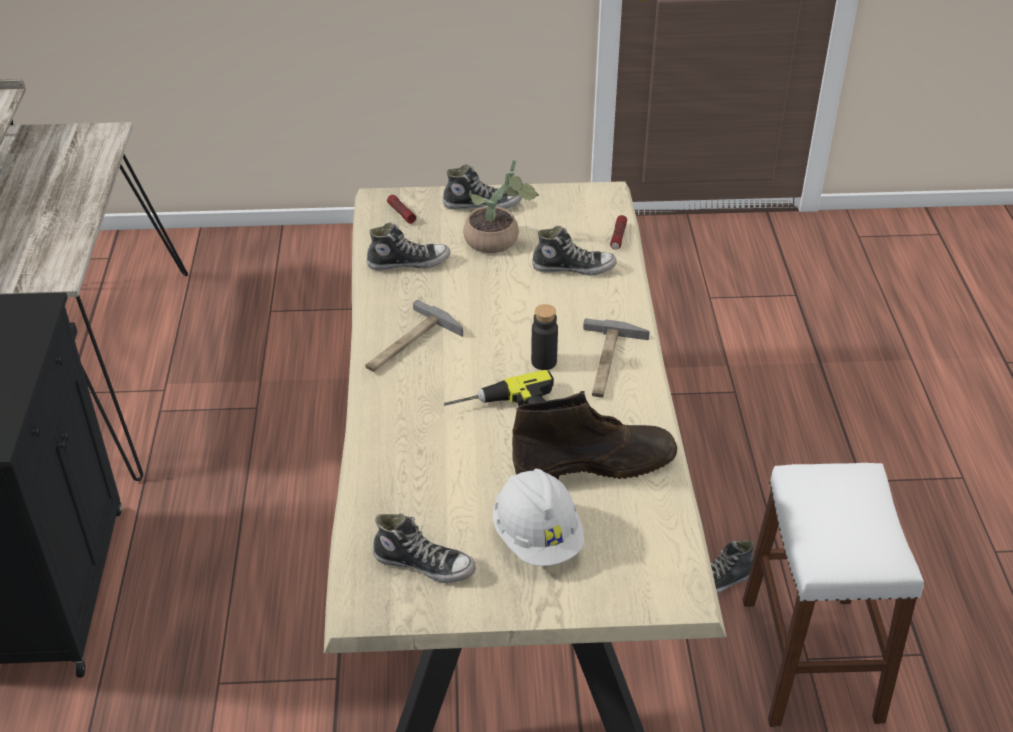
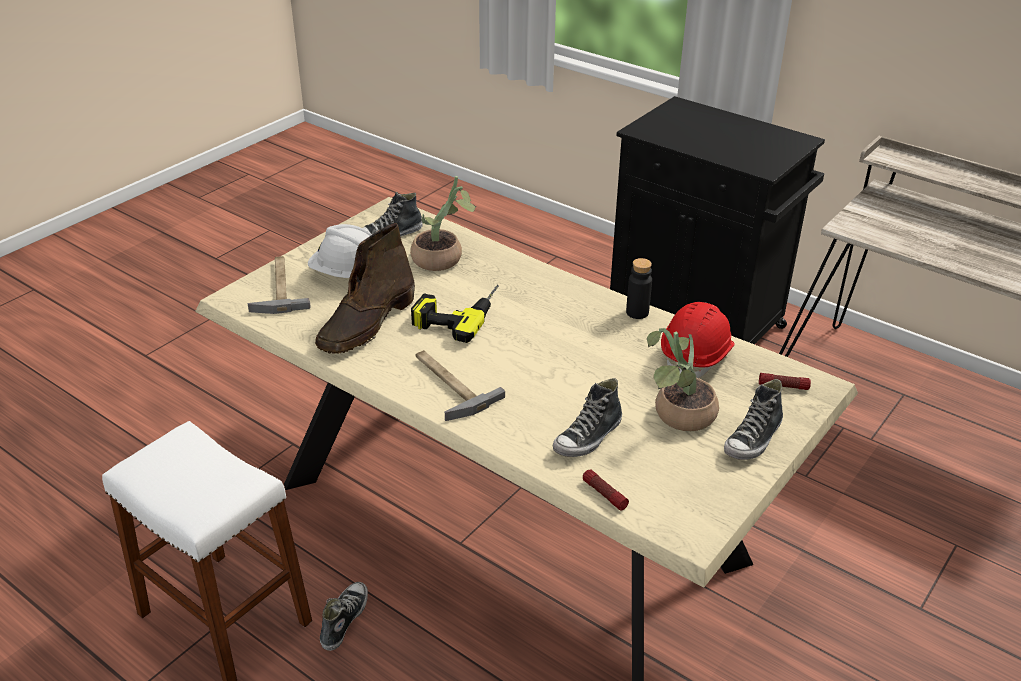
camera: 130 degrees right, 5 degrees down
(408, 262) = (697, 356): shoe -> red hard hat
(408, 345) = (587, 310): hammer -> hammer (278, 287)
(427, 486) = (443, 259): none -> potted plant
(544, 362) = (490, 356): black bottle -> black bottle (637, 312)

